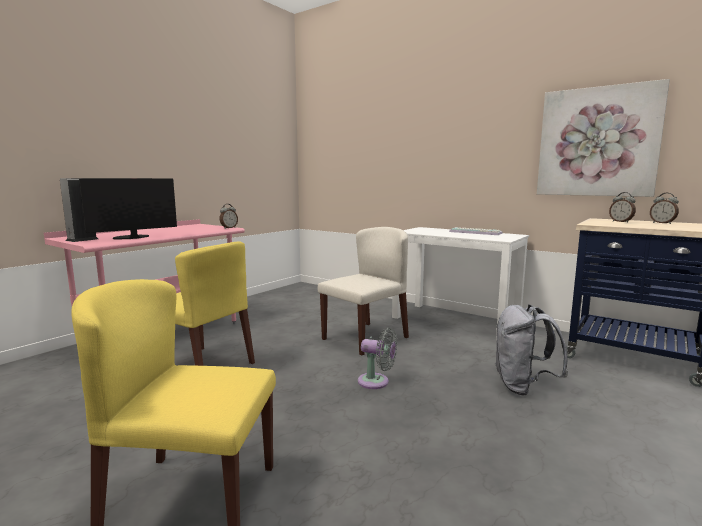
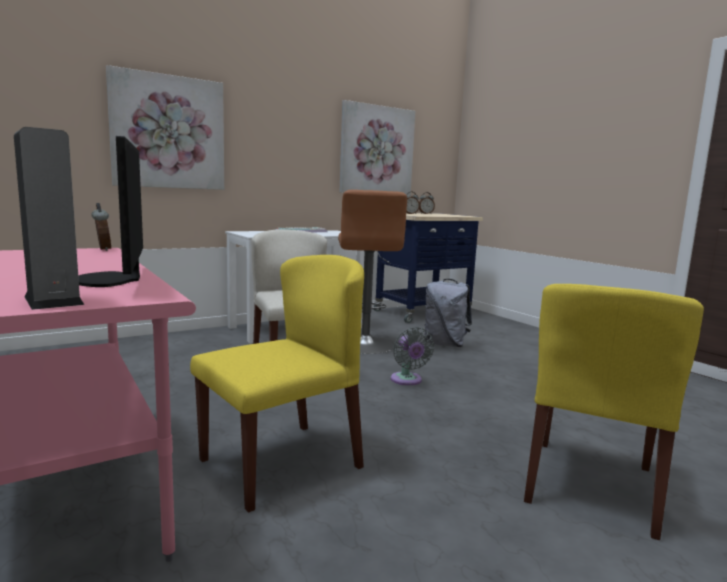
camera: 70 degrees left, 0 degrees up
(376, 382) = (407, 380): grey fan -> grey fan turned 120 degrees clockwise
(387, 152) = (168, 132): none -> picture
(449, 351) = (364, 345): none -> brown stool

